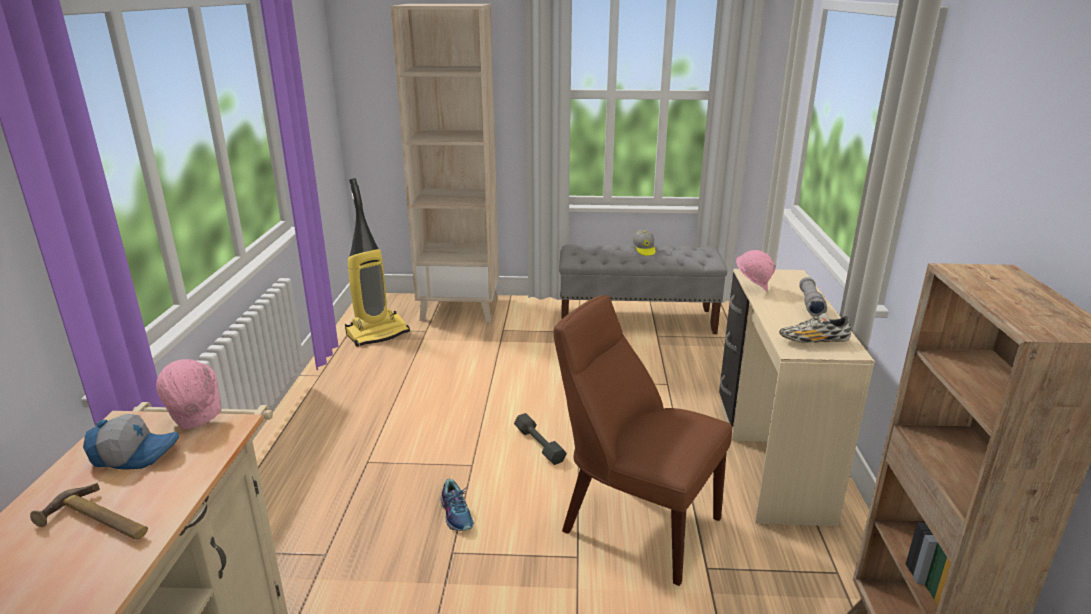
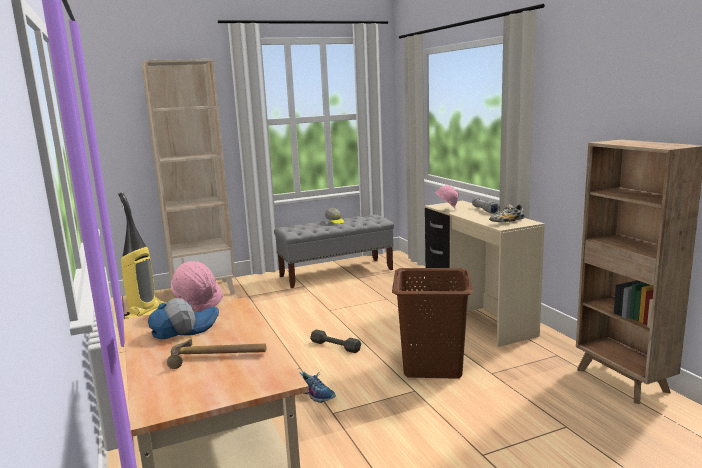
camera: 25 degrees left, 10 degrees down
(634, 522) = (431, 365): brown chair -> brown laundry basket

